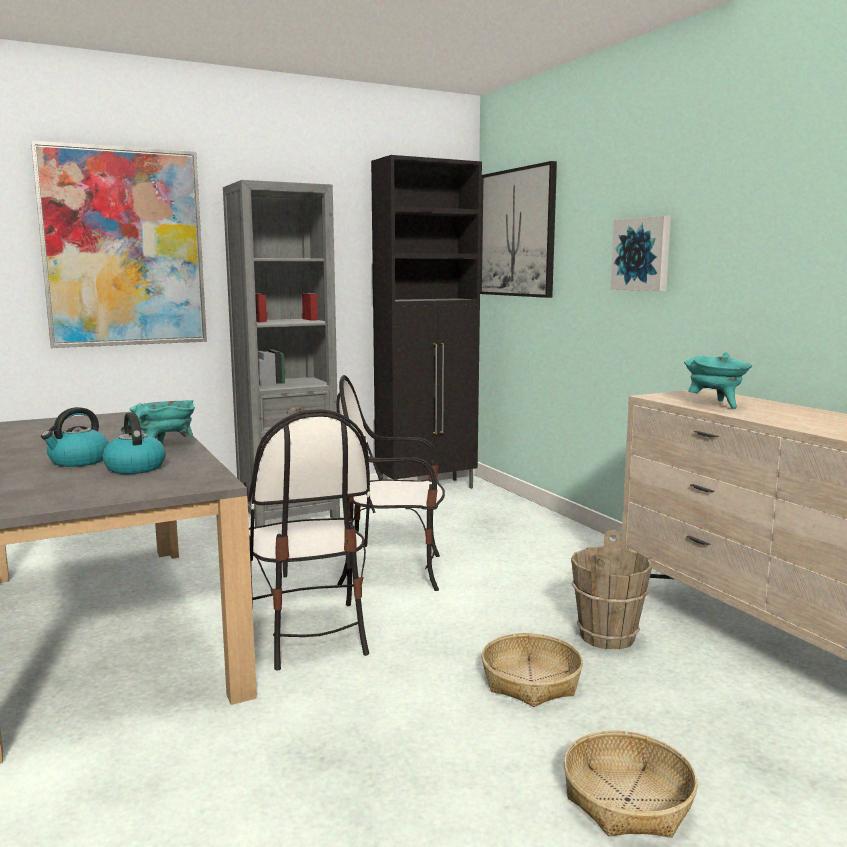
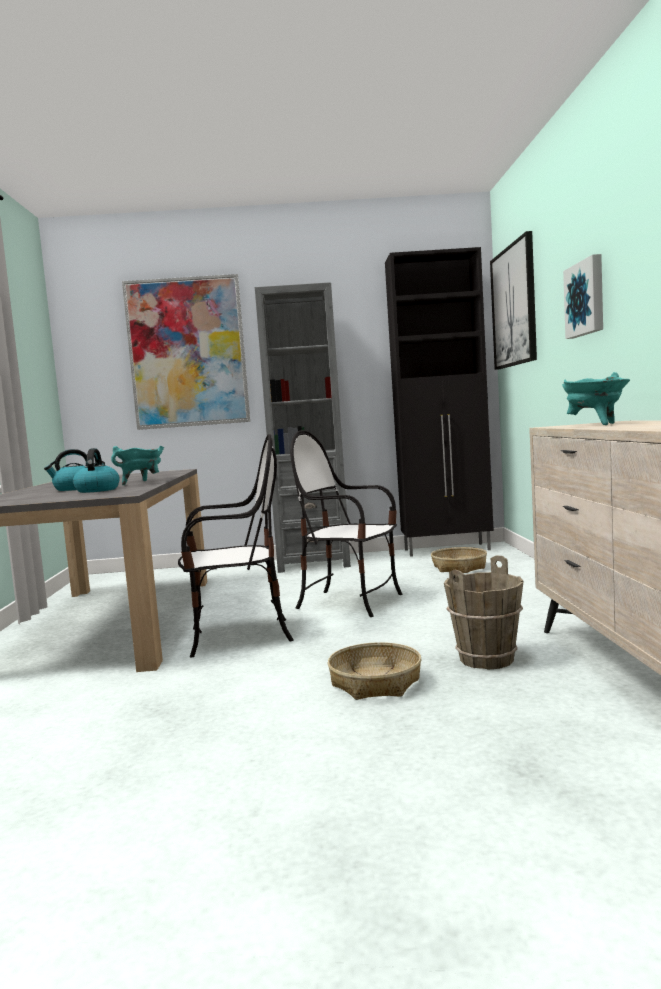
camera: 25 degrees right, 5 degrees down
(309, 634) = (238, 636): chair -> chair turned 105 degrees counterclockwise
(628, 800) = (358, 773): basket -> basket (459, 567)

